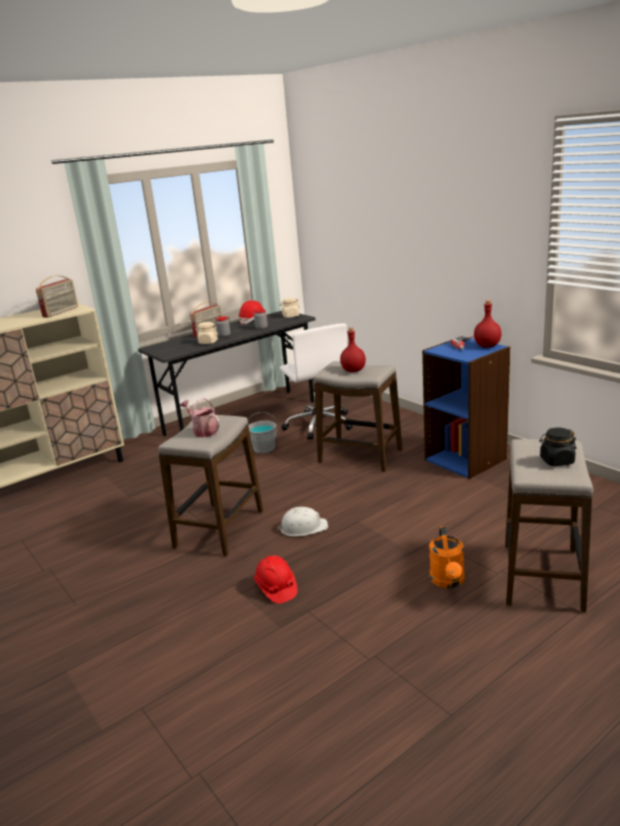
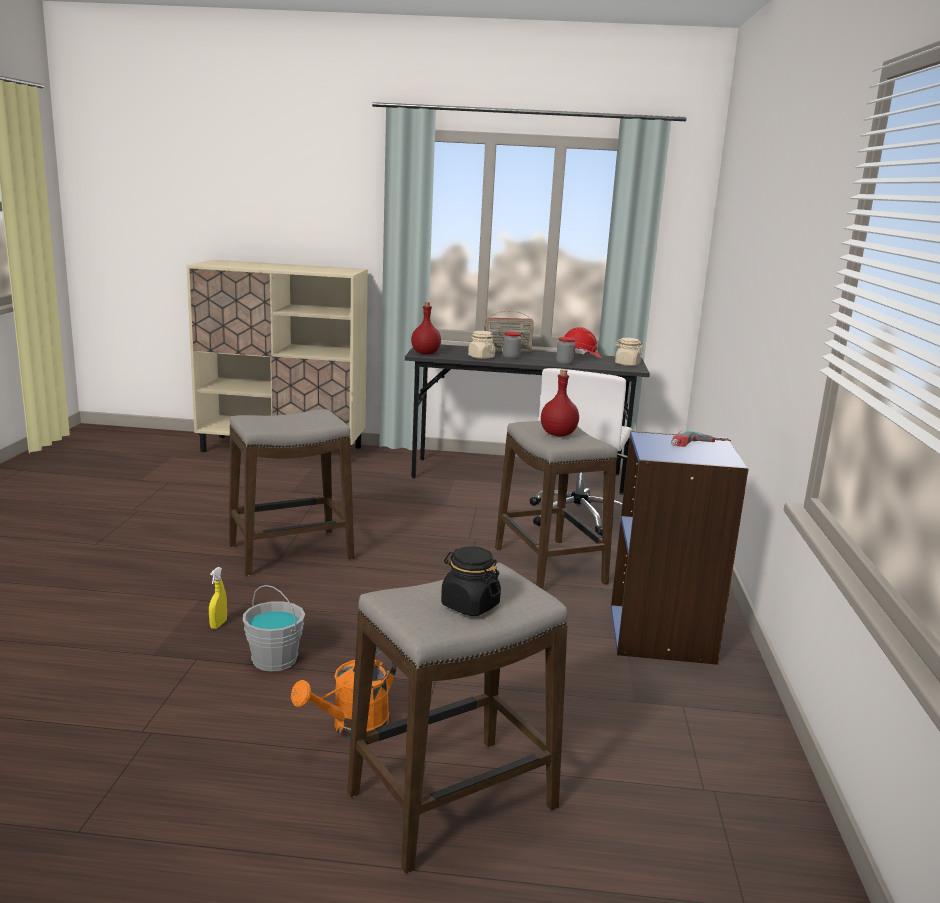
camera: 40 degrees right, 5 degrees down
(61, 312) = (327, 271): radio -> none
(203, 431) = (287, 420): watering can -> none
(264, 448) = (477, 511): grey bucket -> grey bucket (275, 659)
(276, 588) = (218, 624): red hard hat -> yellow spray bottle
(303, 527) = (351, 593): white hard hat -> none
(487, 346) = (719, 456): red bottle -> red bottle (425, 353)

